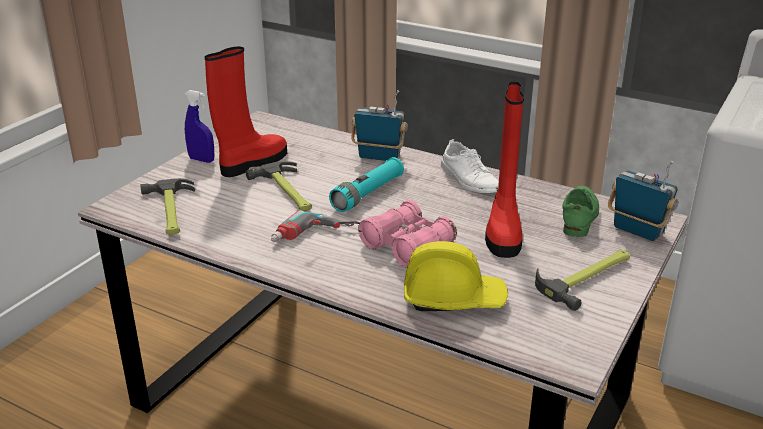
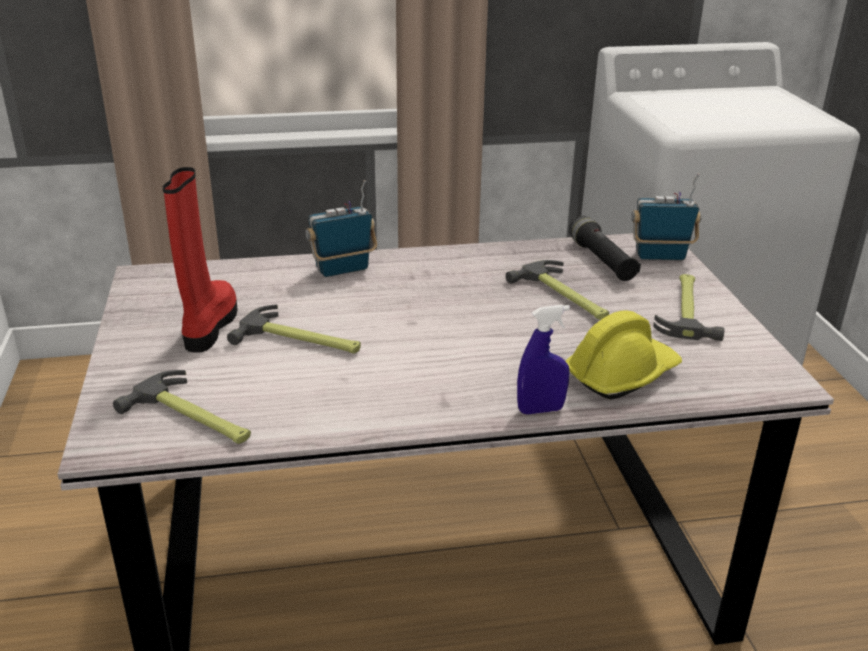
camera: 40 degrees left, 0 degrees up
(201, 160) = (136, 344): blue spray bottle -> blue spray bottle (540, 410)
(315, 237) = (407, 374): power drill -> none
(368, 194) = (391, 310): turquoise flashlight -> none
(407, 246) = (507, 345): pink binoculars -> none
(469, 179) = (463, 261): white shoe -> none
(503, 231) = (564, 296): red boot -> hammer
(579, 216) = (601, 260): green shoe -> black flashlight

